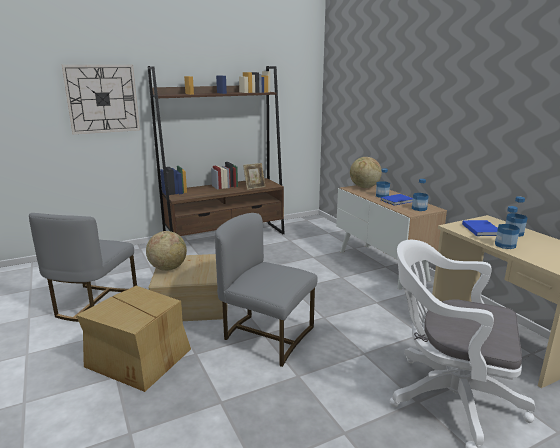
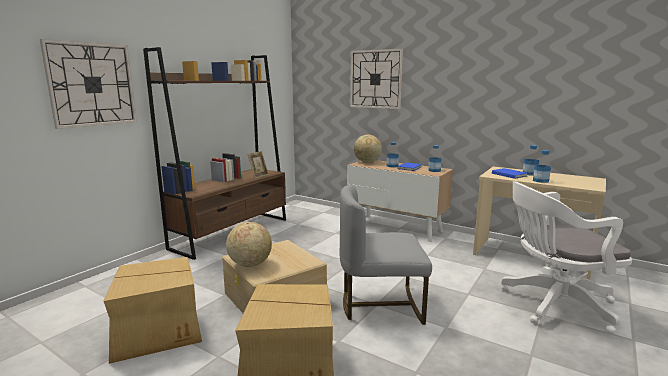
camera: 30 degrees left, 5 degrees down
(93, 303) = (158, 331): grey chair -> cardboard box
(387, 93) = (375, 79): none -> wall clock

